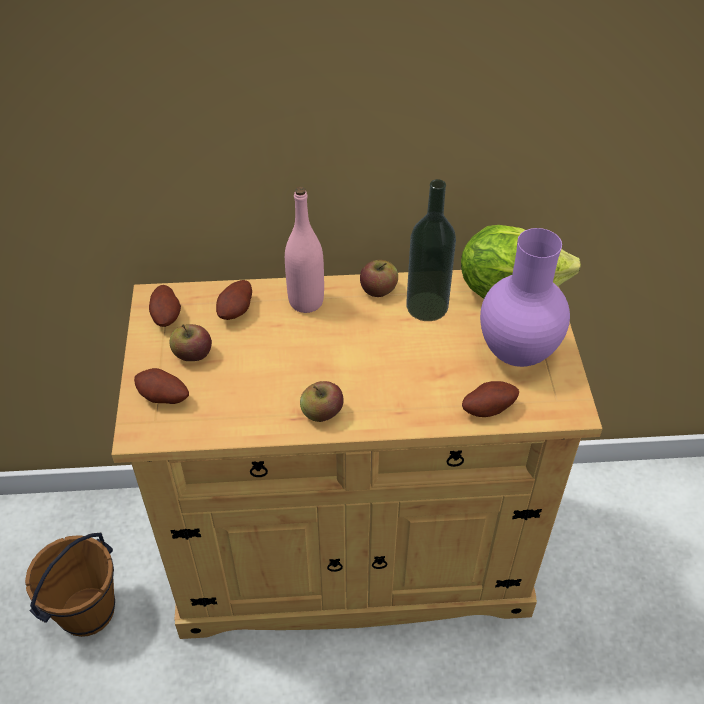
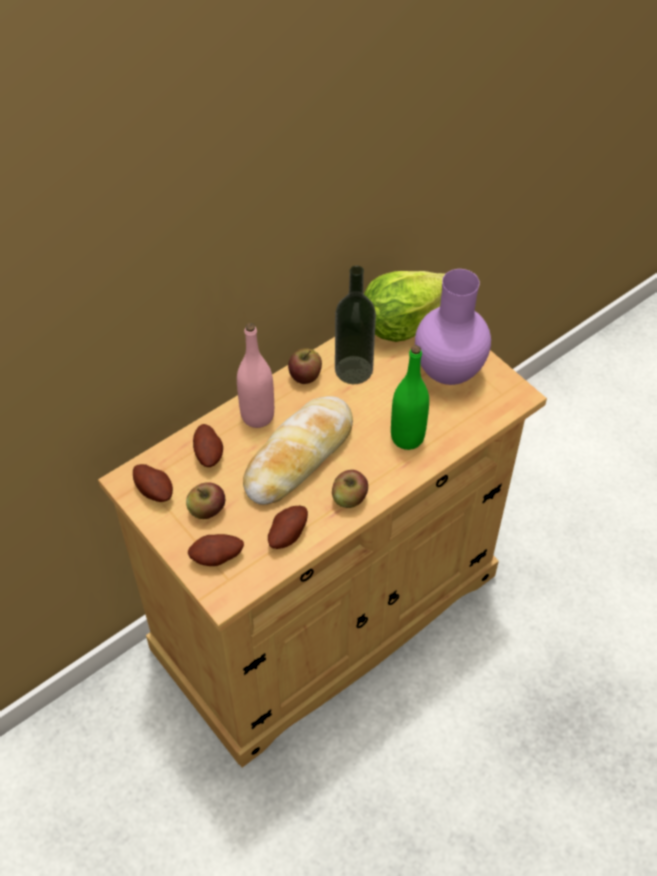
camera: 35 degrees left, 5 degrees up
(86, 611) = (142, 799): brown bucket -> none
(310, 353) = (299, 456): none -> bread
(425, 389) = (407, 437): none -> green bottle
(487, 408) = (461, 426): potato -> potato (287, 534)

